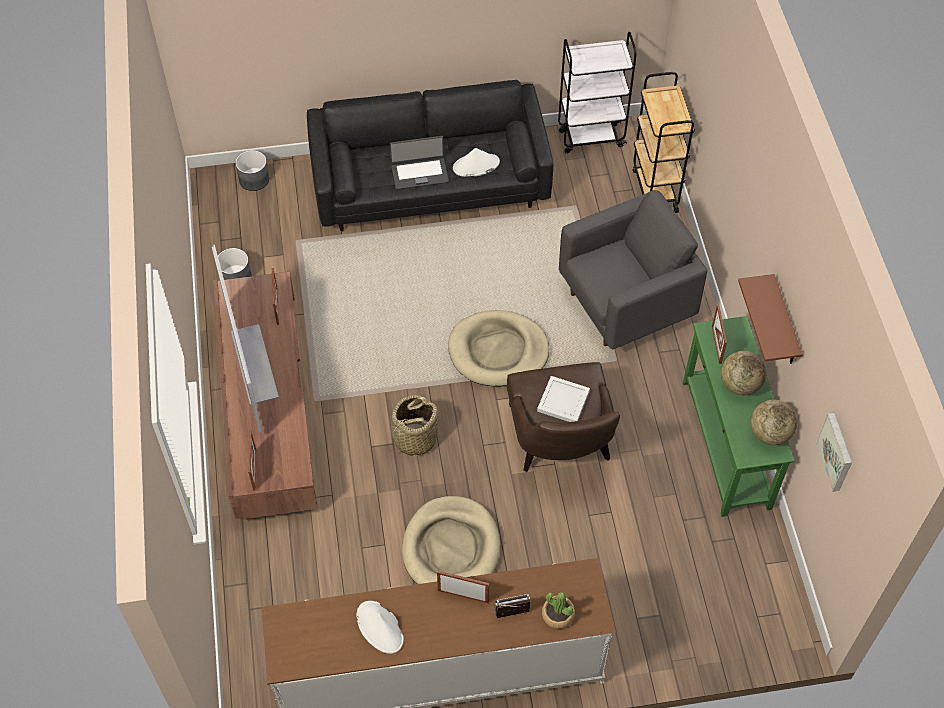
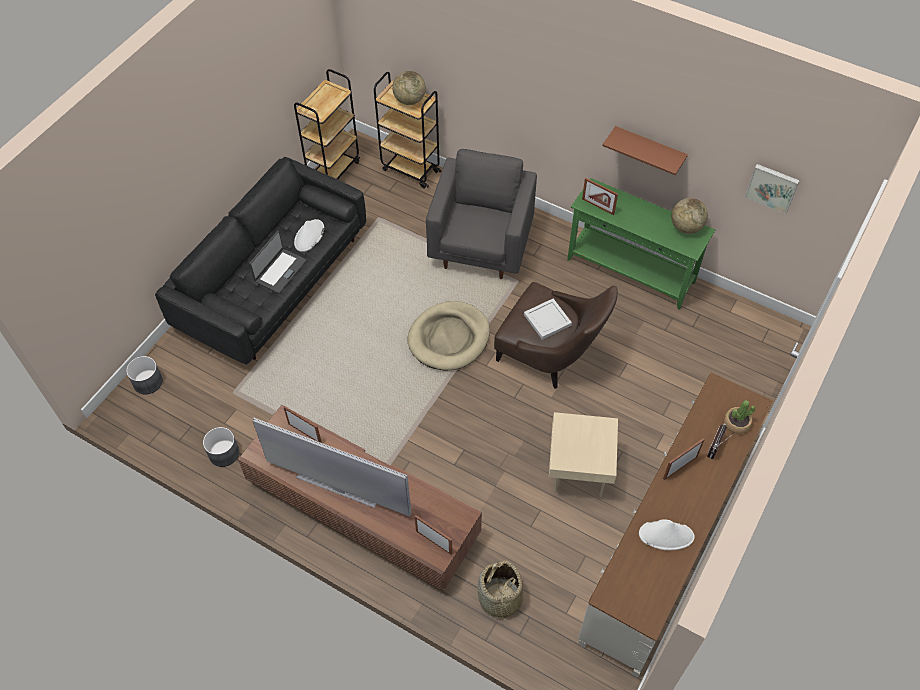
camera: 50 degrees left, 0 degrees up
(414, 438) = (472, 433): basket -> basket (499, 598)
(451, 548) = (577, 471): beige dog bed -> beige side table
(591, 138) = (334, 172): white cart -> brown cart
(739, 384) = (638, 216): globe -> globe (409, 100)

